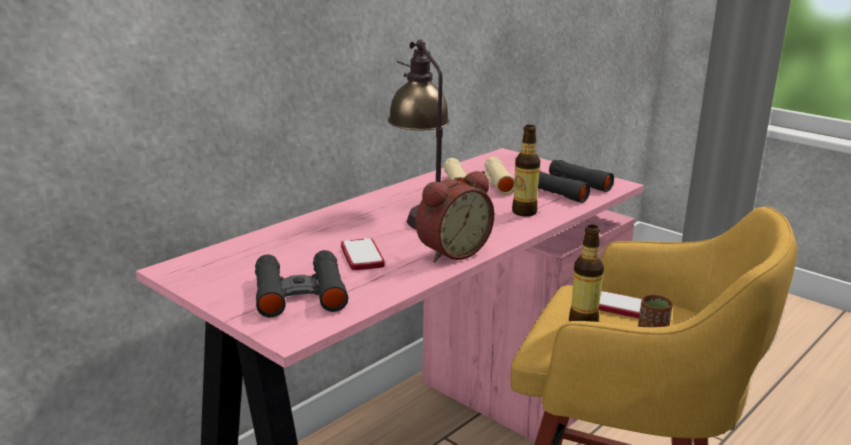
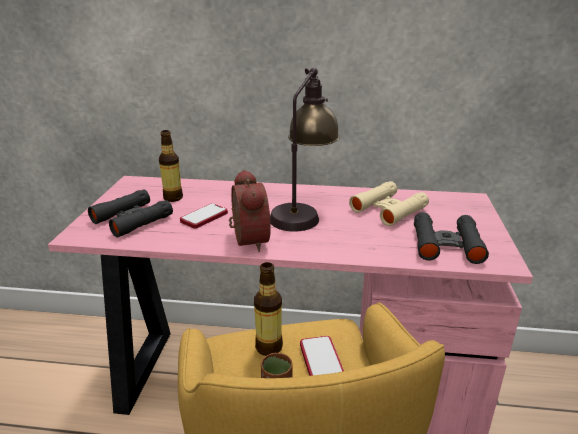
camera: 55 degrees right, 5 degrees up
(451, 251) = (247, 241): alarm clock -> alarm clock turned 120 degrees counterclockwise
(524, 212) = (362, 243): bottle -> bottle (173, 198)

